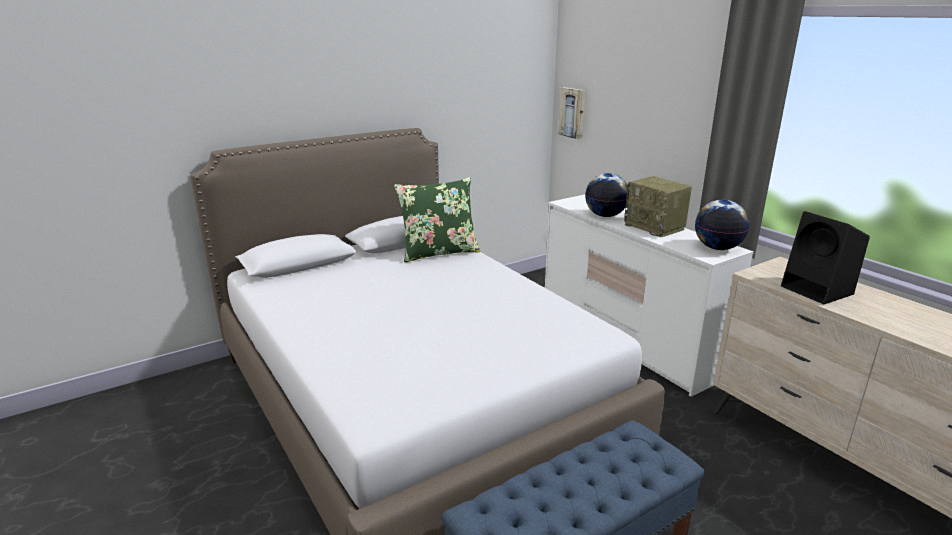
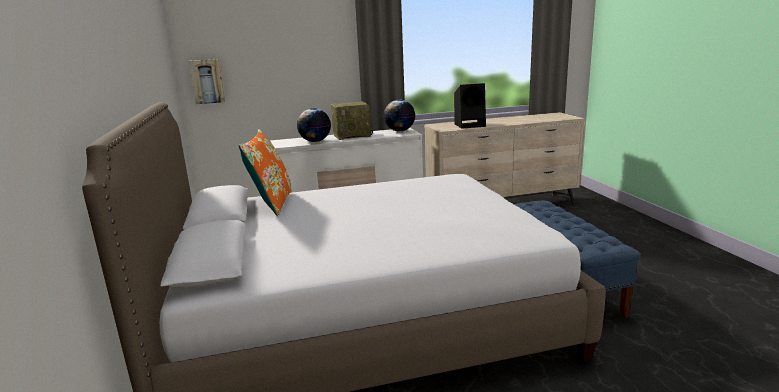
camera: 70 degrees left, 5 degrees down
(439, 252) = (272, 203): green pillow -> orange pillow

